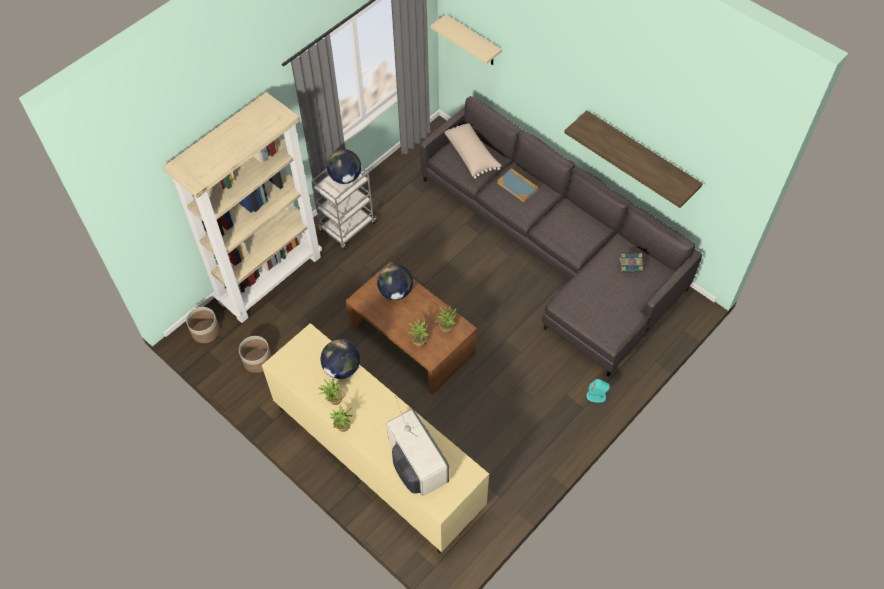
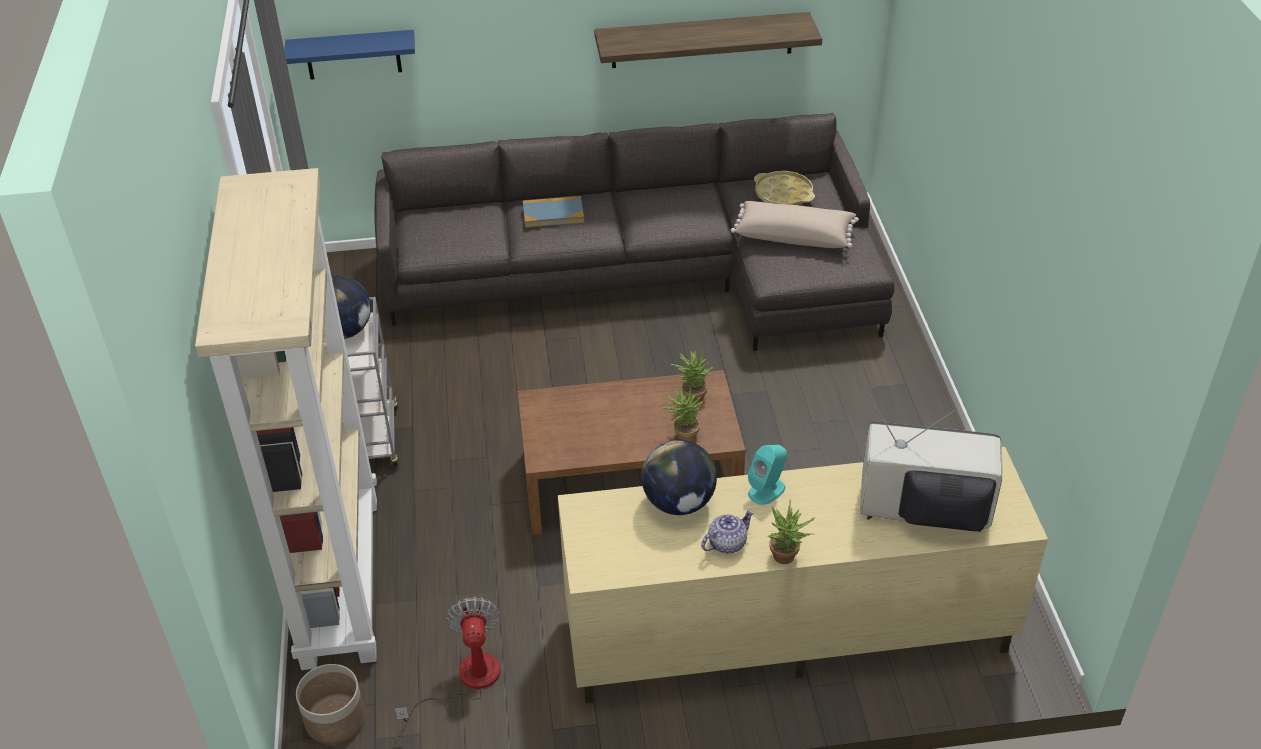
camera: 50 degrees left, 15 degrees down
(257, 360) = (467, 681): planter -> fan
(333, 401) = (726, 543): potted plant -> teapot
(396, 292) = (575, 413): globe -> none
(472, 155) = (451, 224): beige pillow -> beige pillow (794, 236)
(473, 41) = (353, 55): beige shelf -> blue shelf
(596, 396) = (900, 362): turquoise speaker -> turquoise speaker (767, 490)
(631, 265) = (783, 194): book -> yellow tray

